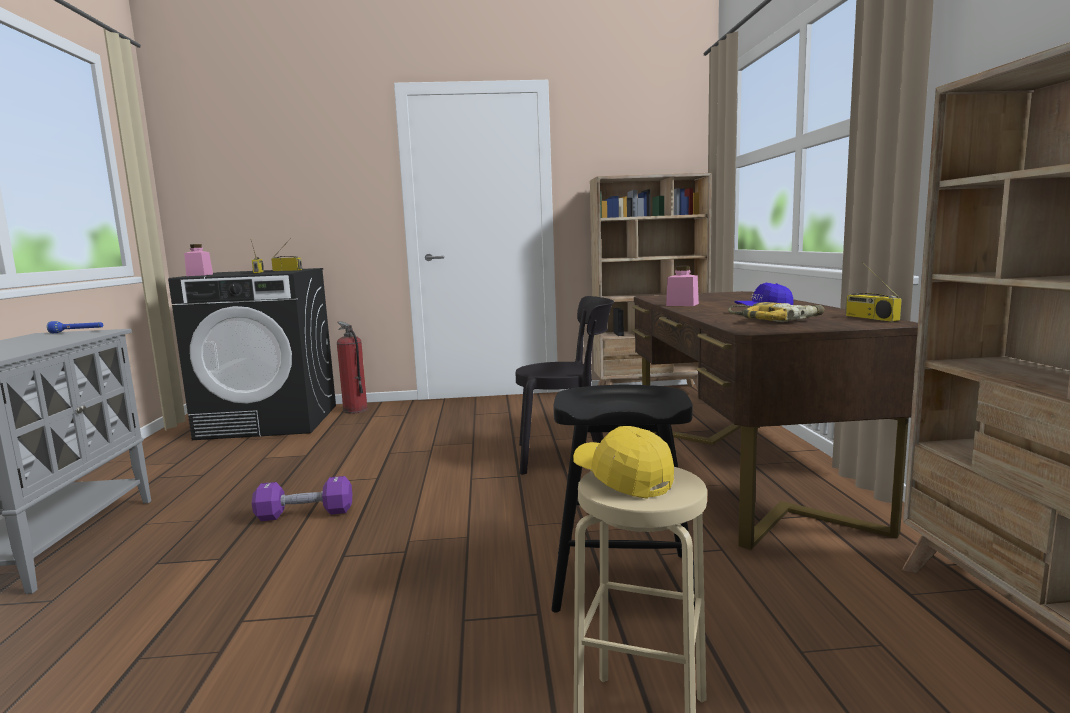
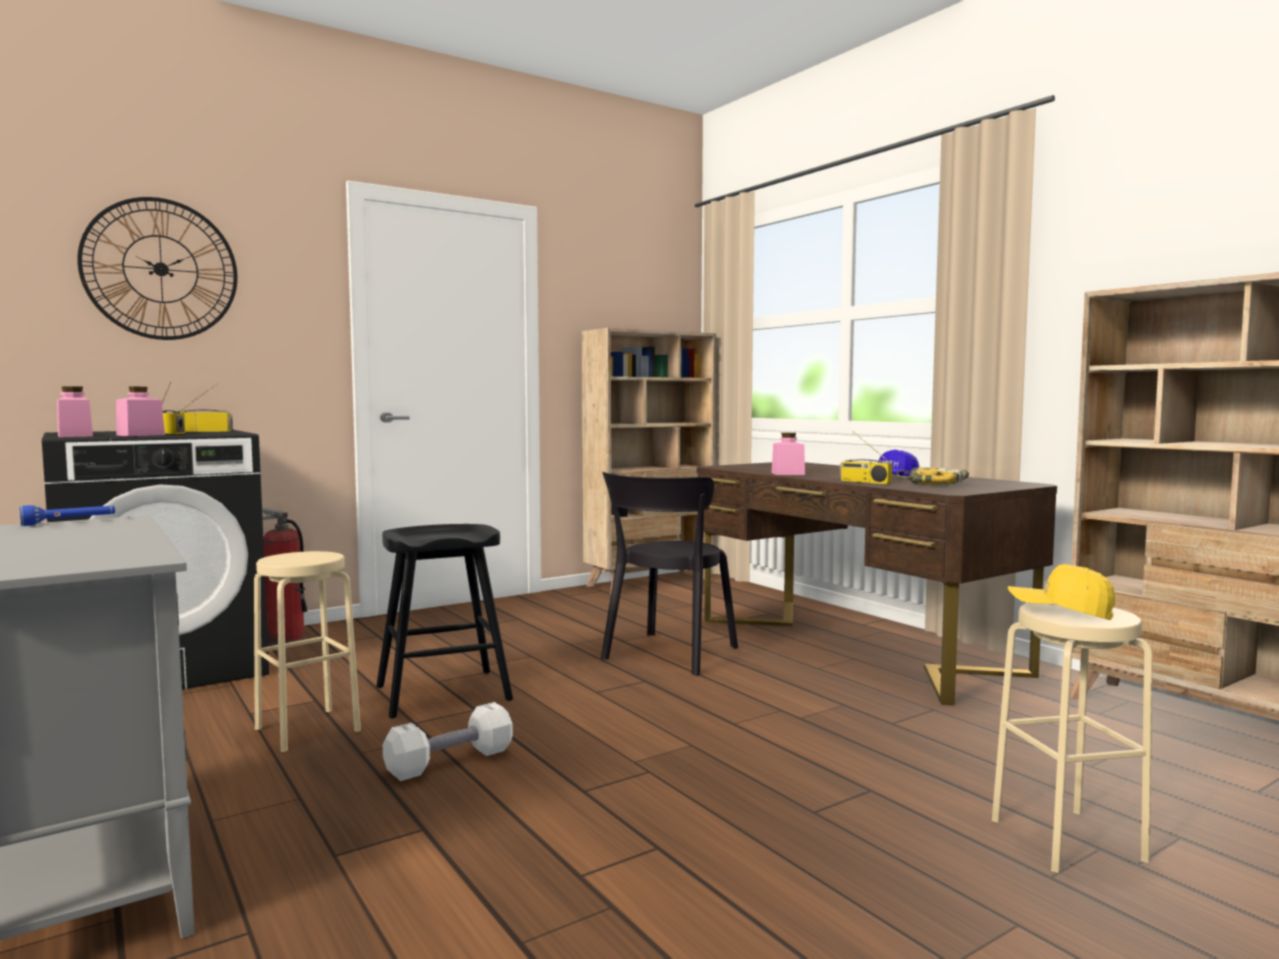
camera: 30 degrees left, 5 degrees down
(231, 274) = (140, 435): none -> pink jar
(272, 474) = (307, 729): none -> beige stool
(276, 163) = (161, 269): none -> wall clock
(305, 514) = (450, 762): purple dumbbell -> white dumbbell
(568, 456) = (667, 655): black chair -> black chair turned 150 degrees clockwise
(622, 581) = (896, 750): black stool -> black stool (442, 693)
(870, 318) = (997, 481): radio -> radio (864, 482)

